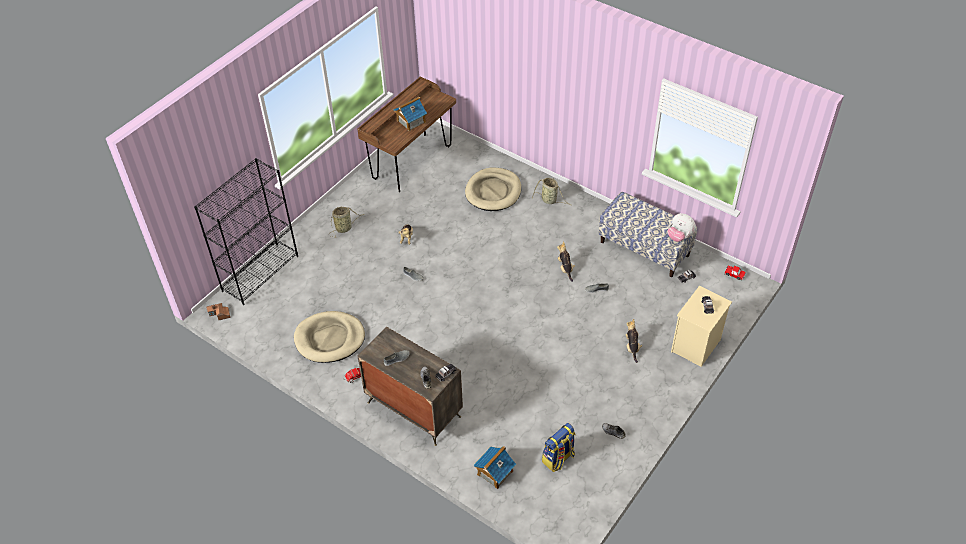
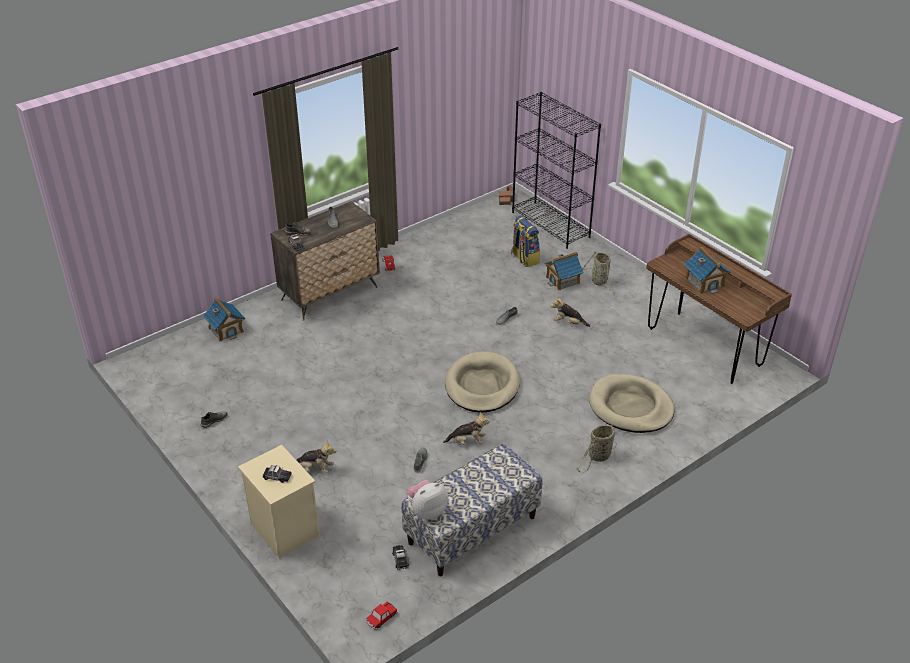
camera: 105 degrees right, 10 degrees down
(330, 339) = (444, 255): beige dog bed -> beige dog bed (482, 385)
(348, 251) = (563, 280): none -> toy house
(558, 459) = (211, 374): backpack -> backpack (524, 258)

